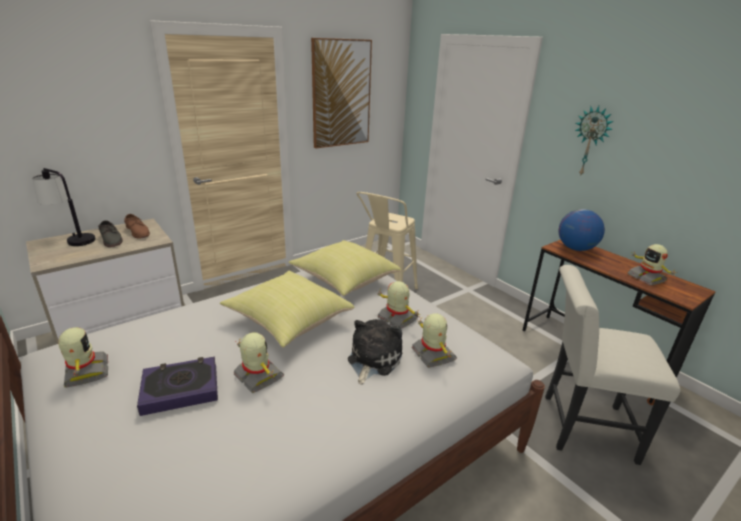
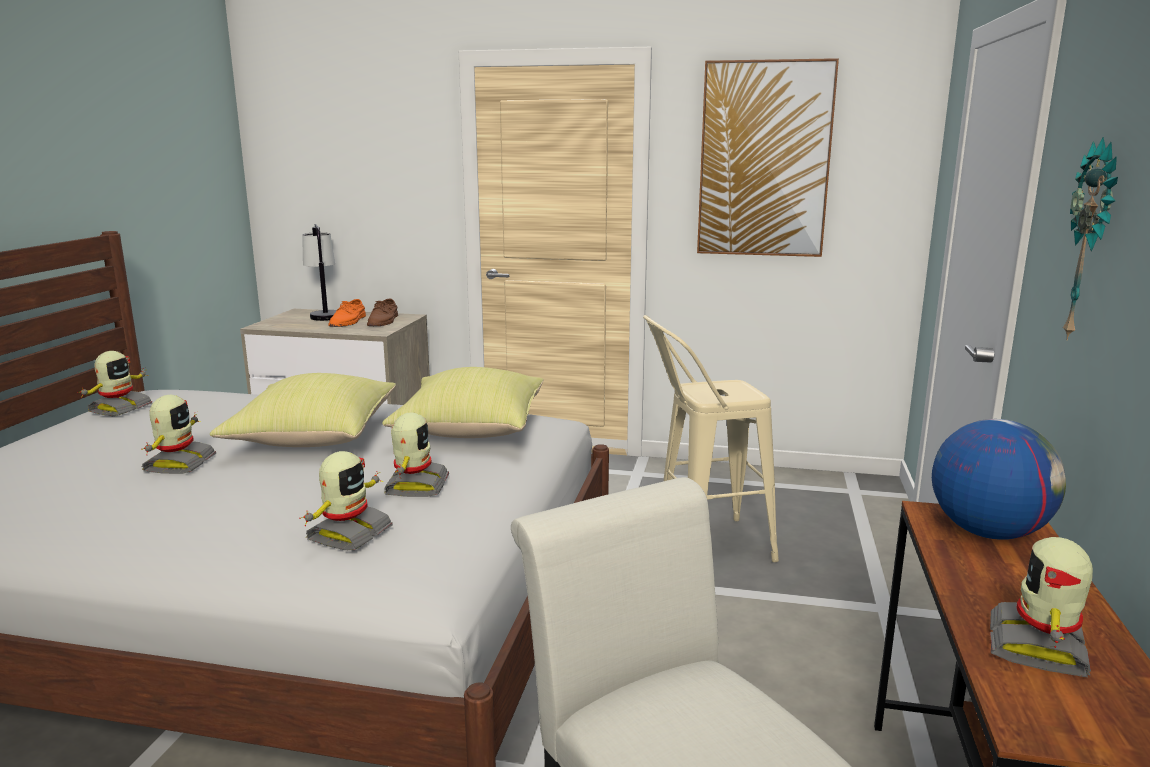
camera: 50 degrees right, 10 degrees down
(111, 239) = (348, 321): grey shoe -> orange shoe
(180, 389) = (123, 444): book -> none
(372, 360) = (285, 503): plush toy -> none

